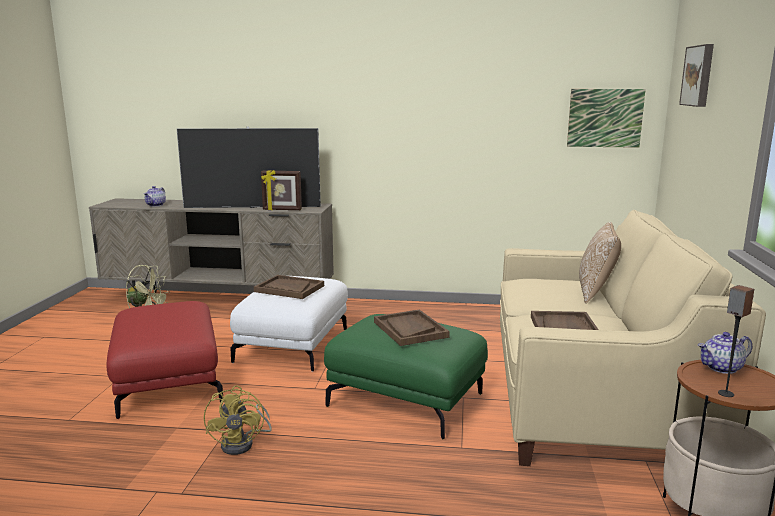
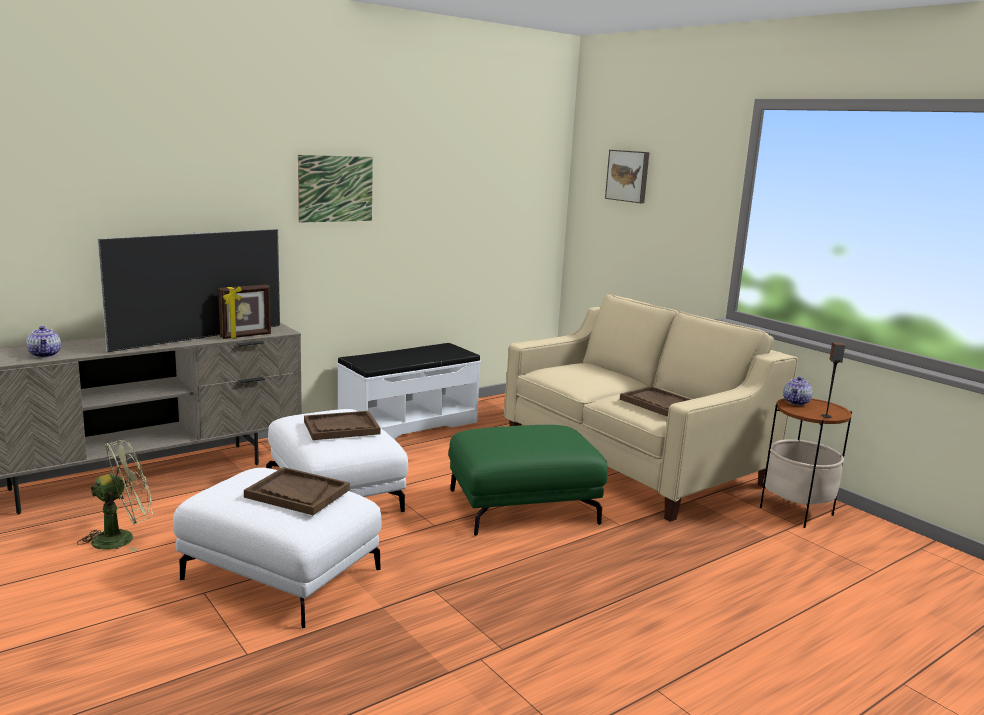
camera: 45 degrees left, 0 degrees up
(168, 383) = (279, 576): red ottoman -> white ottoman
(243, 443) = (470, 592): yellow fan -> none
(410, 329) = (531, 435): brown tray -> brown tray (297, 493)
(440, 312) = (408, 424): none -> white bench
(596, 293) = (610, 371): pillow -> none
(605, 118) = (527, 208): picture -> picture (335, 188)

